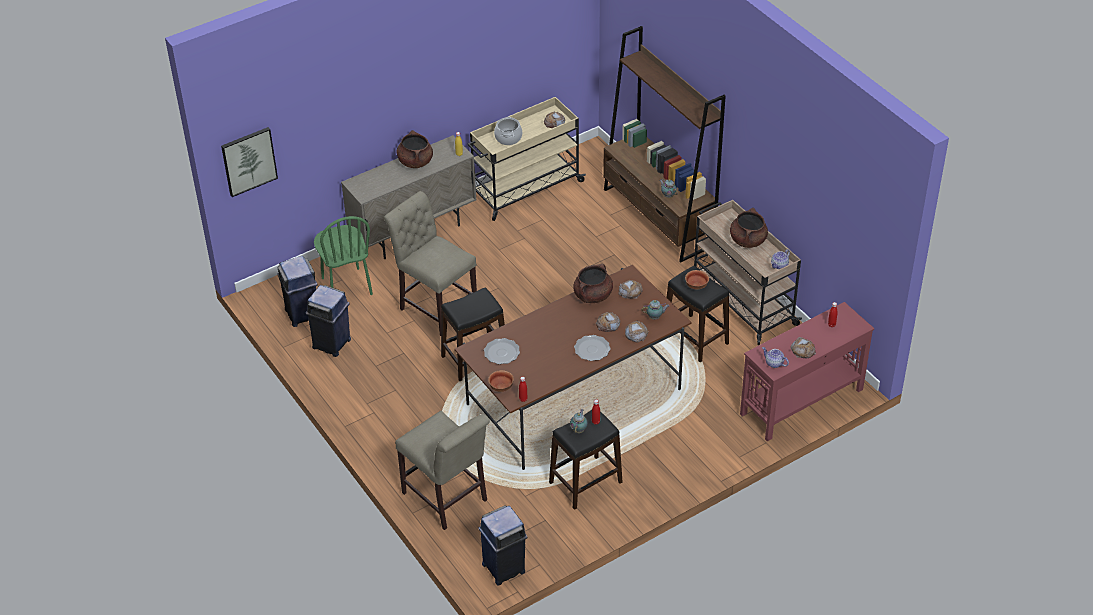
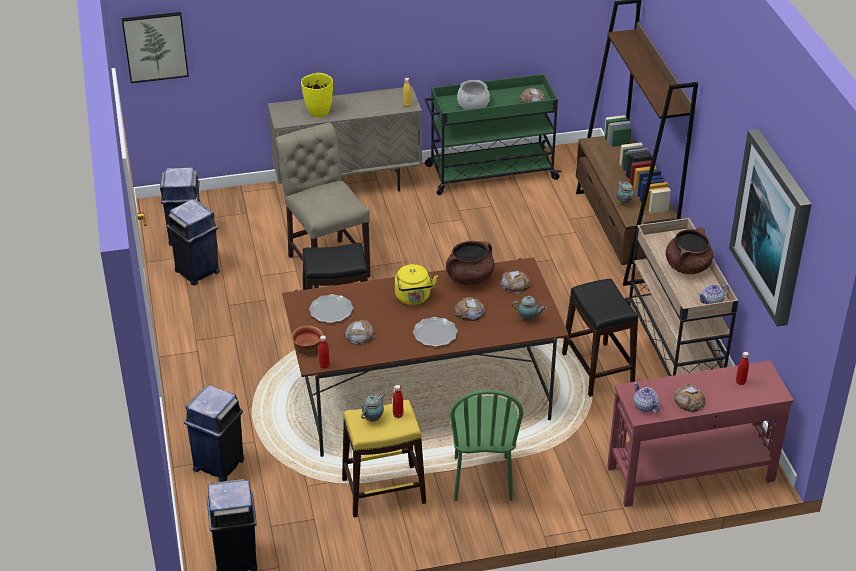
camera: 20 degrees right, 5 degrees down
(346, 286) = (247, 220): green chair -> green chair (482, 479)
(389, 179) = (318, 112): none -> yellow vase
(415, 162) = (356, 102): brown cooking pot -> none
(447, 499) = (219, 464): beige chair -> blue trash can
(525, 189) = (490, 172): beige cart -> green cart
(559, 324) = (413, 298): none -> yellow kettle
(586, 482) = (384, 491): black stool -> yellow stool
(636, 333) = (496, 330): bread -> bread (359, 335)
(696, 286) = (601, 300): bowl -> none
(827, 202) = (772, 226): none -> picture

